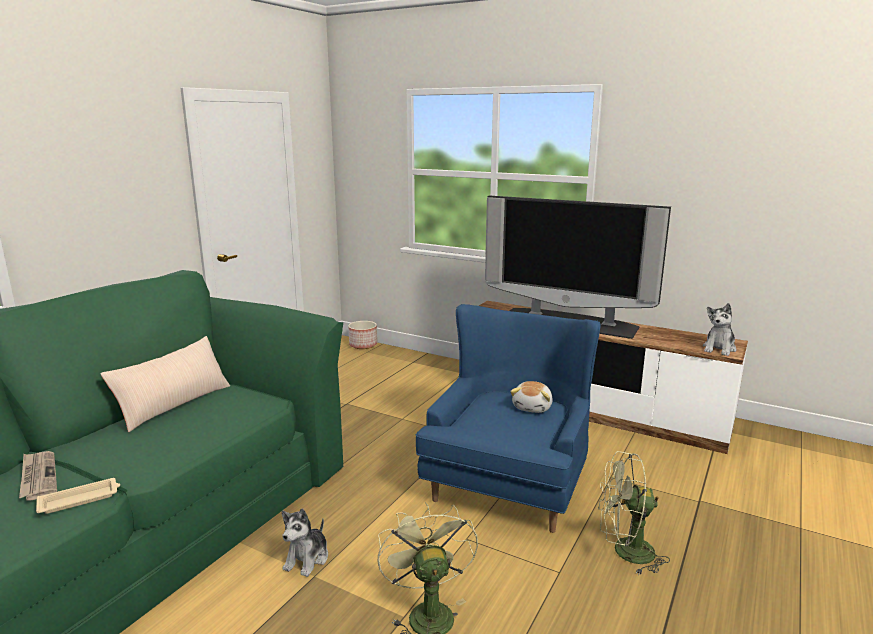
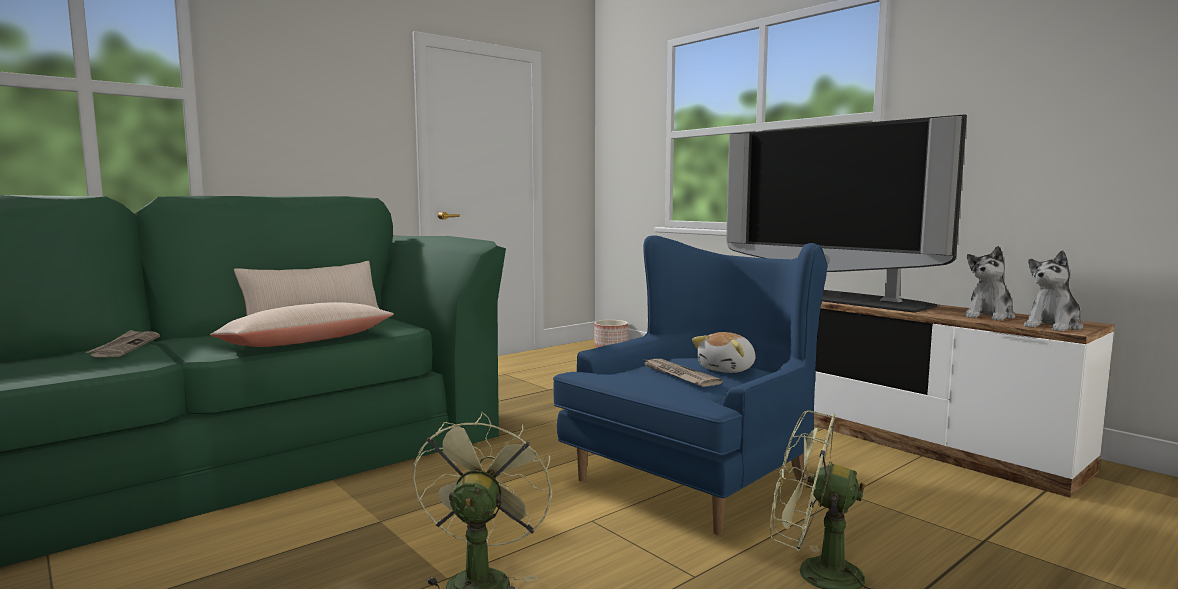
camera: 20 degrees right, 10 degrees down
(80, 499) = (134, 361): beige tray -> none
(205, 438) = (306, 342): none -> beige pillow
(307, 559) = (387, 505): plush toy -> plush toy (989, 316)
(506, 421) = (678, 375): none -> newspaper

